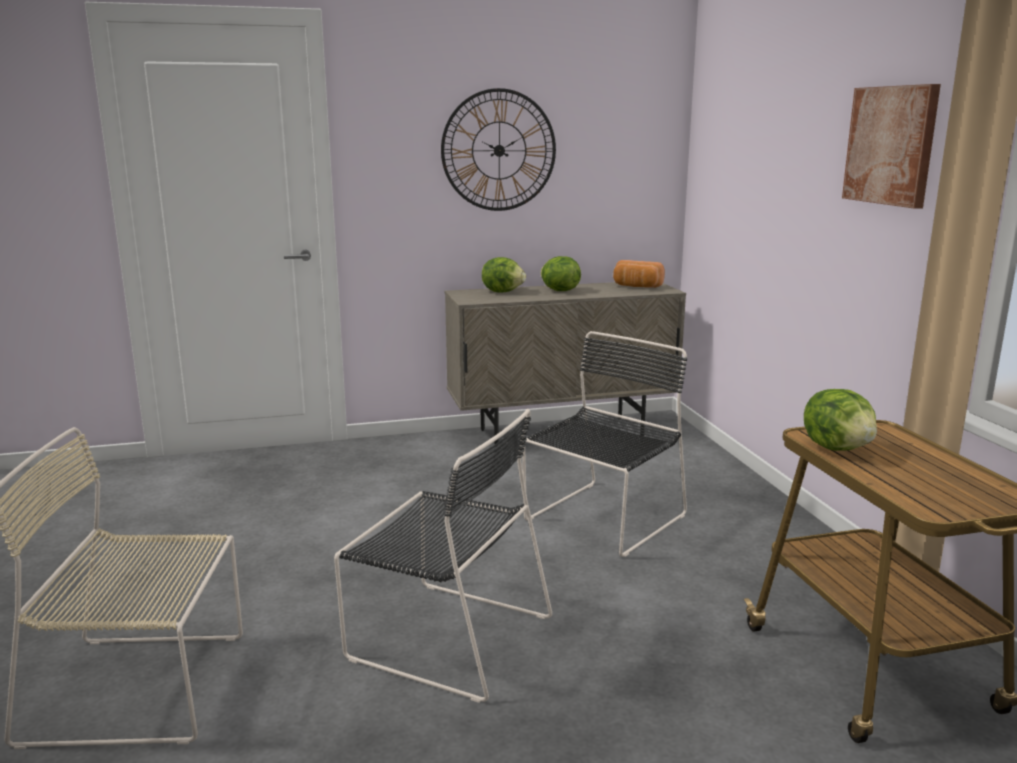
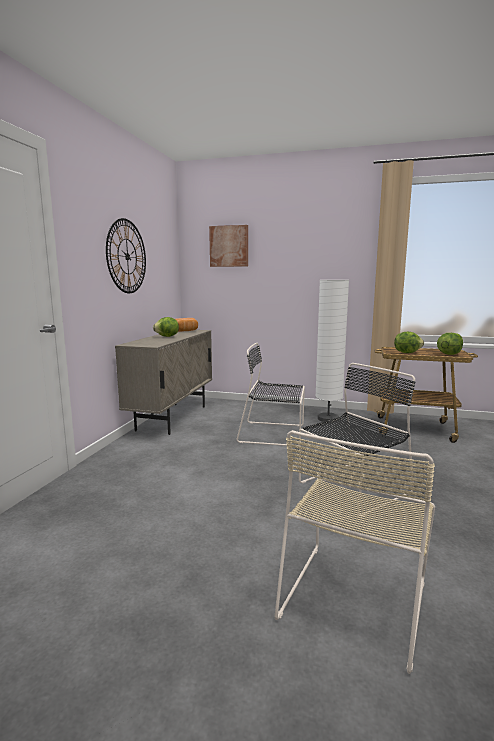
camera: 60 degrees left, 5 degrees down
(503, 292) = (146, 341): lettuce -> lettuce (448, 354)
(602, 519) = (274, 434): black chair -> black chair turned 60 degrees counterclockwise
(760, 550) = (328, 419): none -> white floor lamp
(891, 145) = (335, 253): picture -> picture (229, 246)

